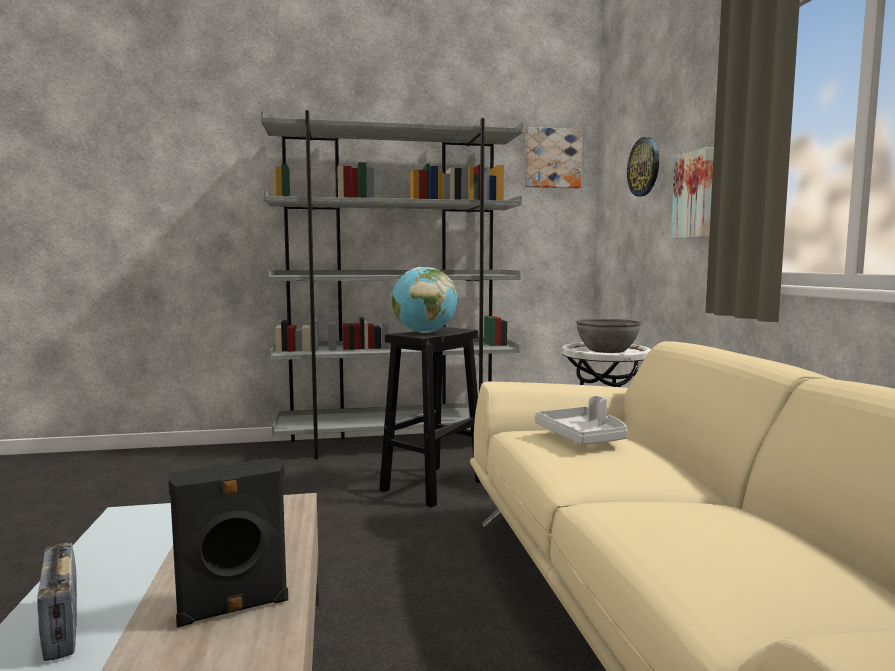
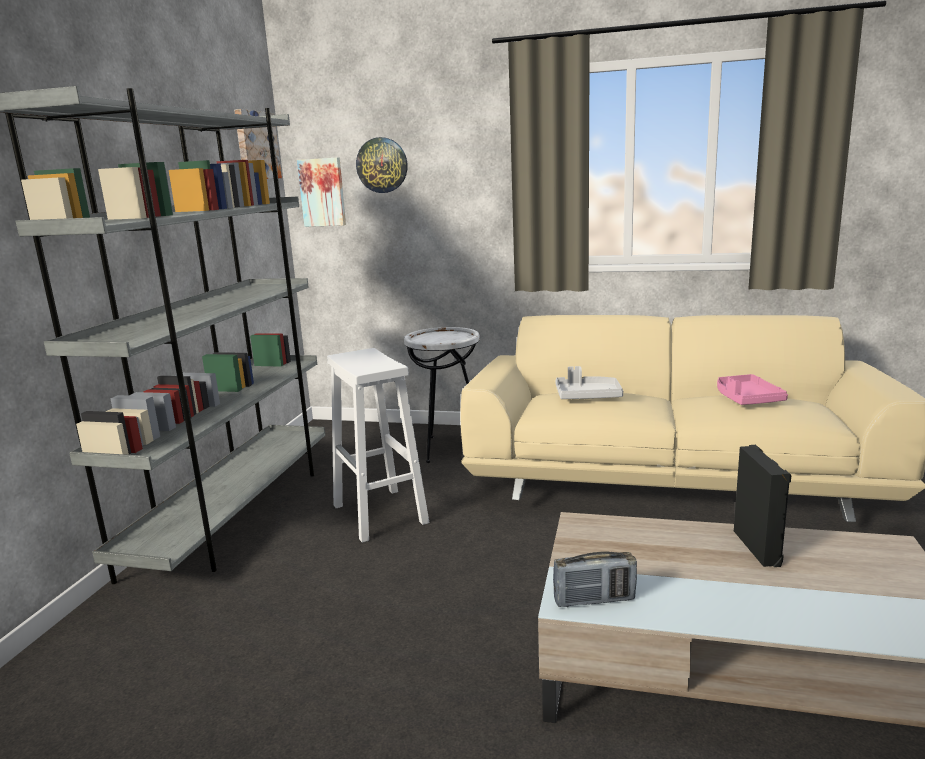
camera: 65 degrees left, 10 degrees up
(61, 629) = (782, 611): radio -> radio (594, 600)
(424, 332) = (369, 363): globe -> none
(432, 486) = (380, 515): black stool -> white stool
(607, 350) = (440, 337): grey bowl -> none
(695, 195) = (465, 197): picture -> picture (323, 192)
(721, 526) = (746, 399): none -> pink tray

